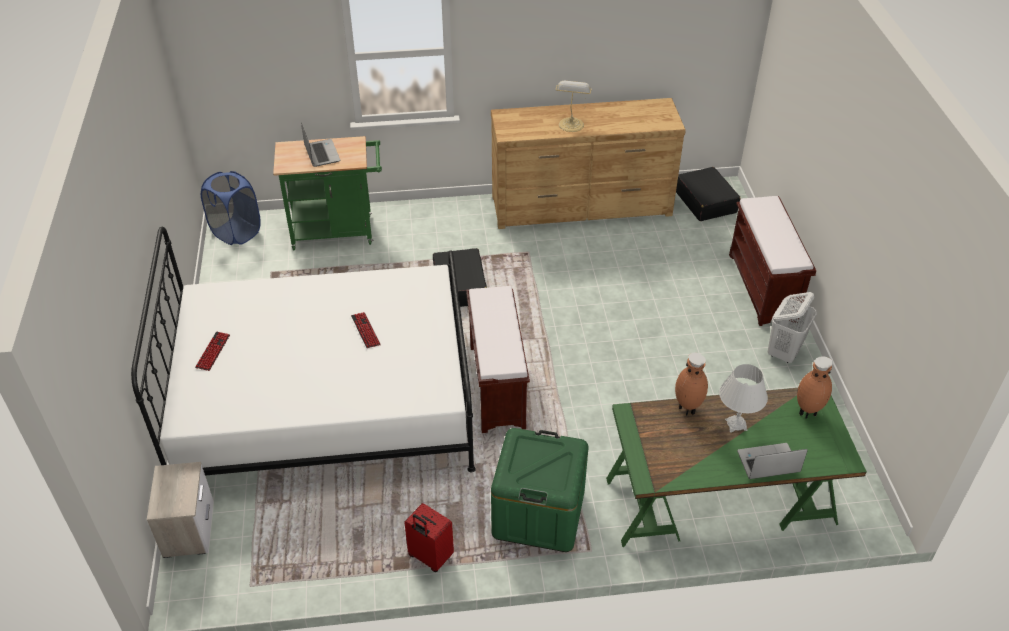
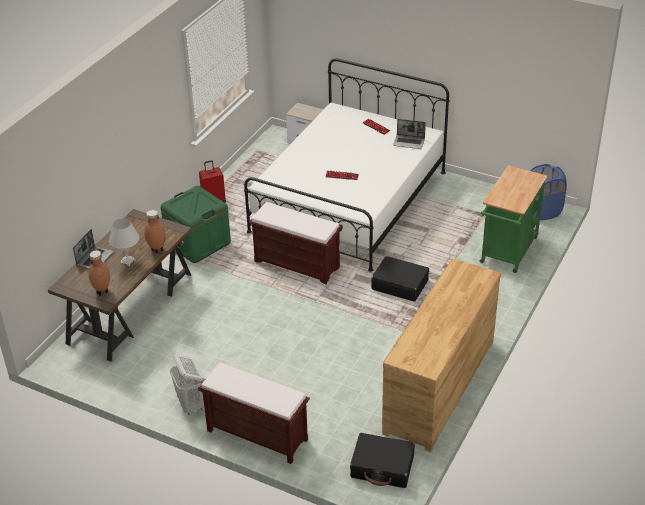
camera: 125 degrees right, 5 degrees down
(321, 154) = (515, 189): laptop -> laptop (409, 142)
(571, 124) = (445, 304): table lamp -> none
(720, 502) = (130, 308): green desk -> brown desk

